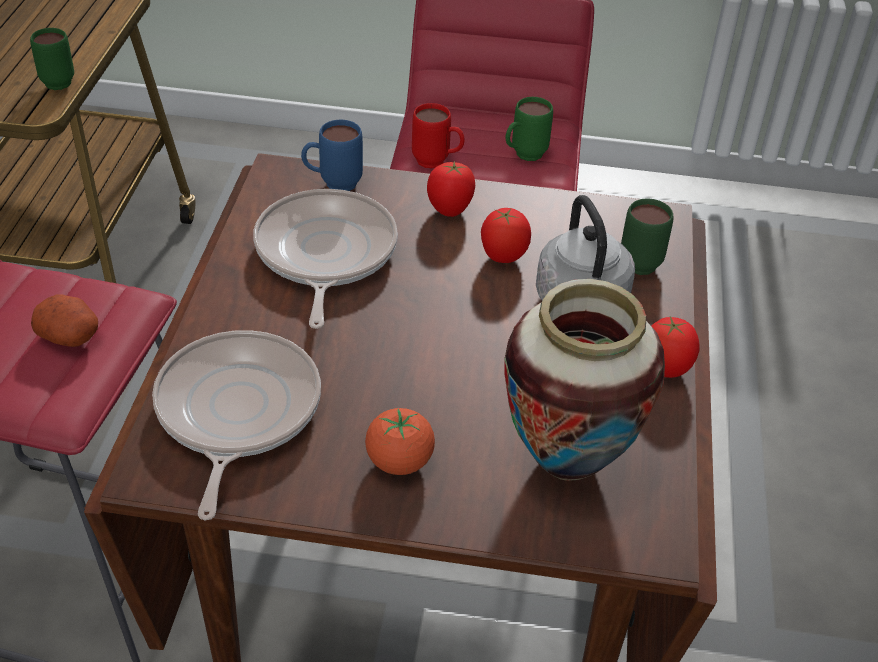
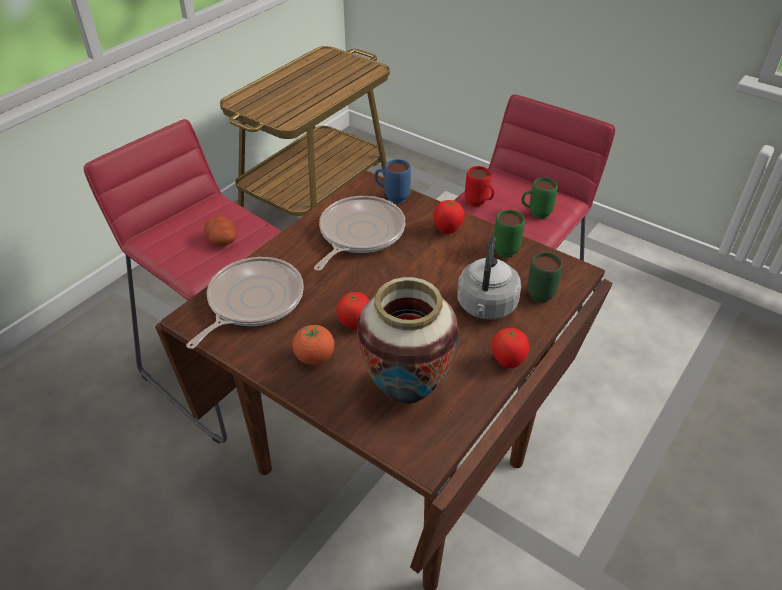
camera: 30 degrees right, 0 degrees up
(55, 80) = (306, 109): green mug -> green mug (504, 247)
(502, 257) = (458, 265): tomato -> tomato (355, 324)

